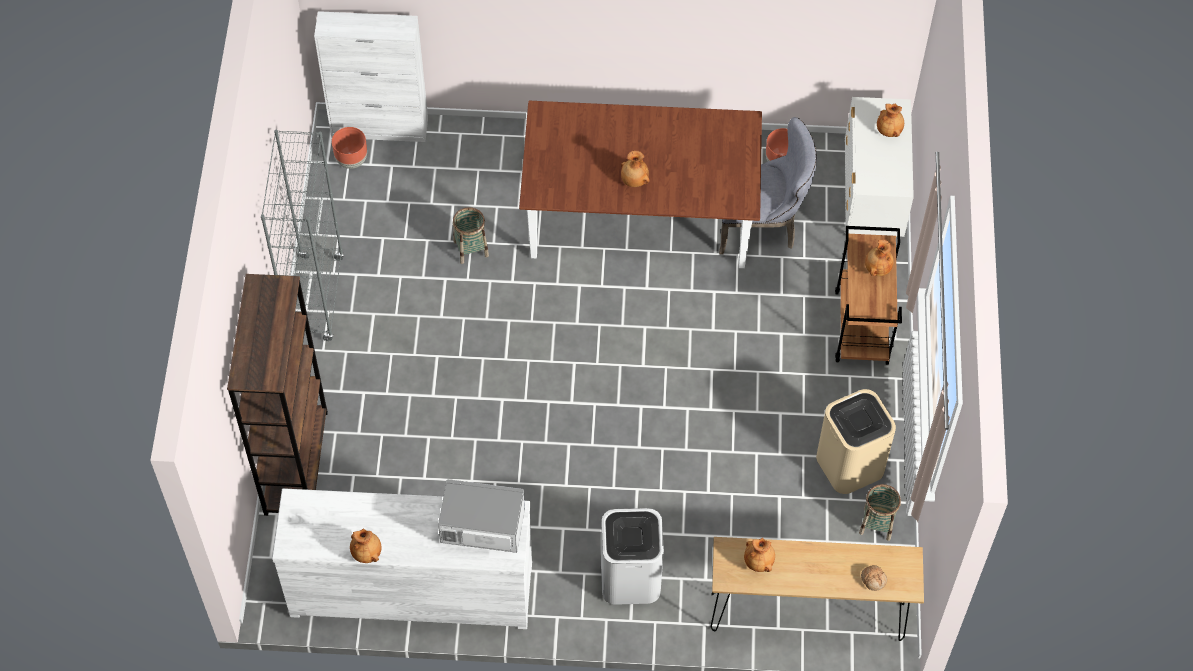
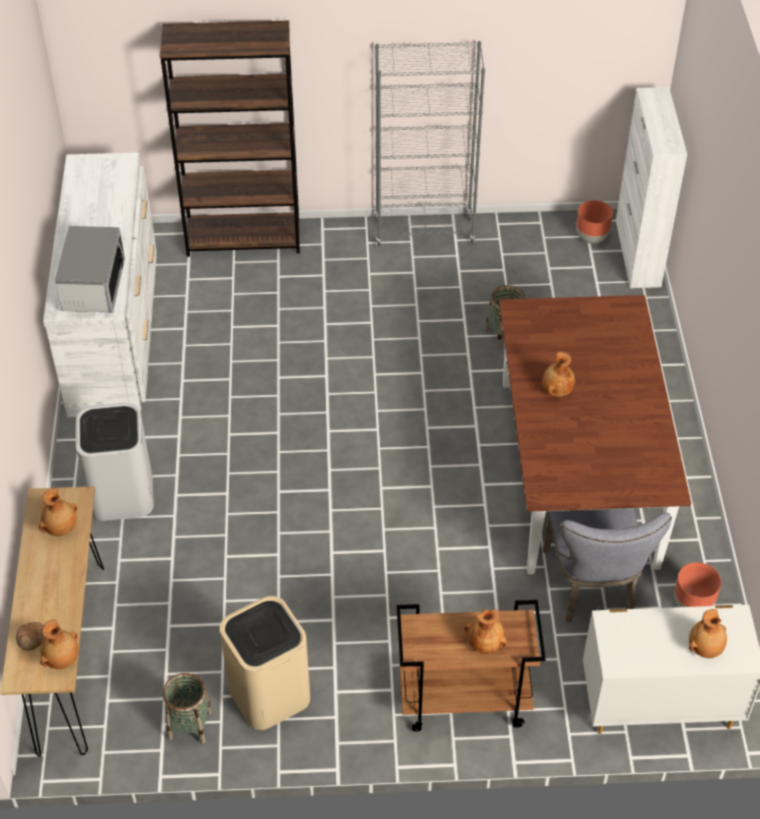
camera: 85 degrees right, 10 degrees down
(367, 552) = (69, 211): brown vase -> brown vase (62, 659)

